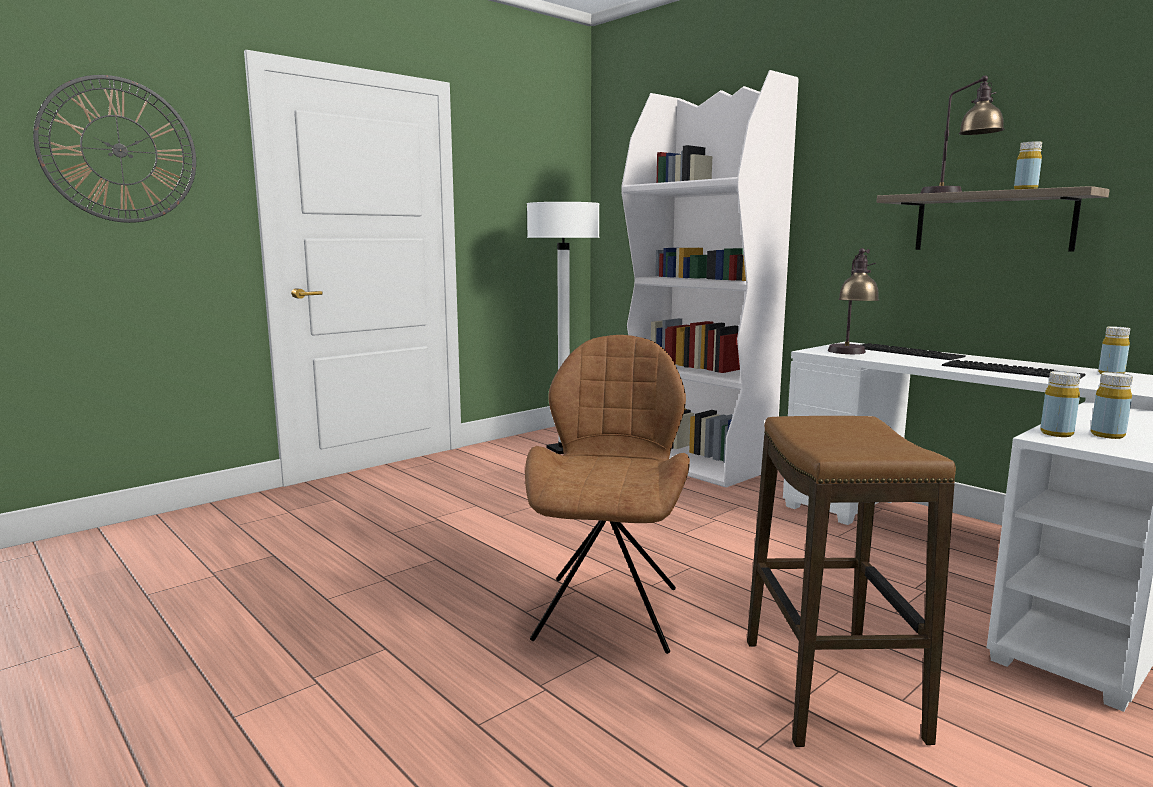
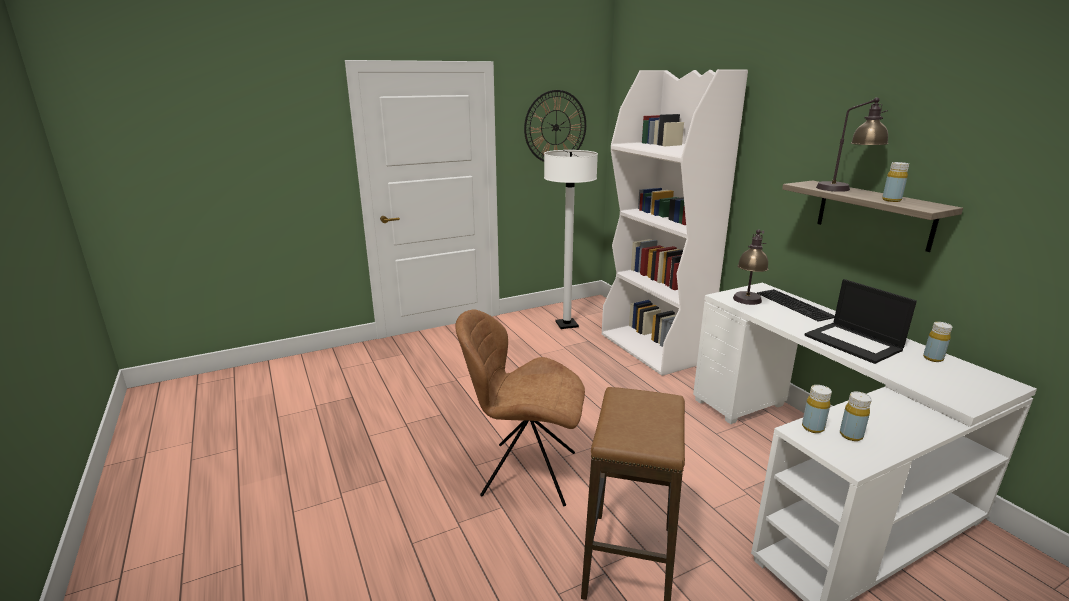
camera: 15 degrees right, 10 degrees up
(119, 150) = (268, 137): wall clock -> wall clock (555, 127)
(609, 610) = (525, 473): brown chair -> brown chair turned 105 degrees counterclockwise
(1012, 370) = (854, 343): keyboard -> laptop

